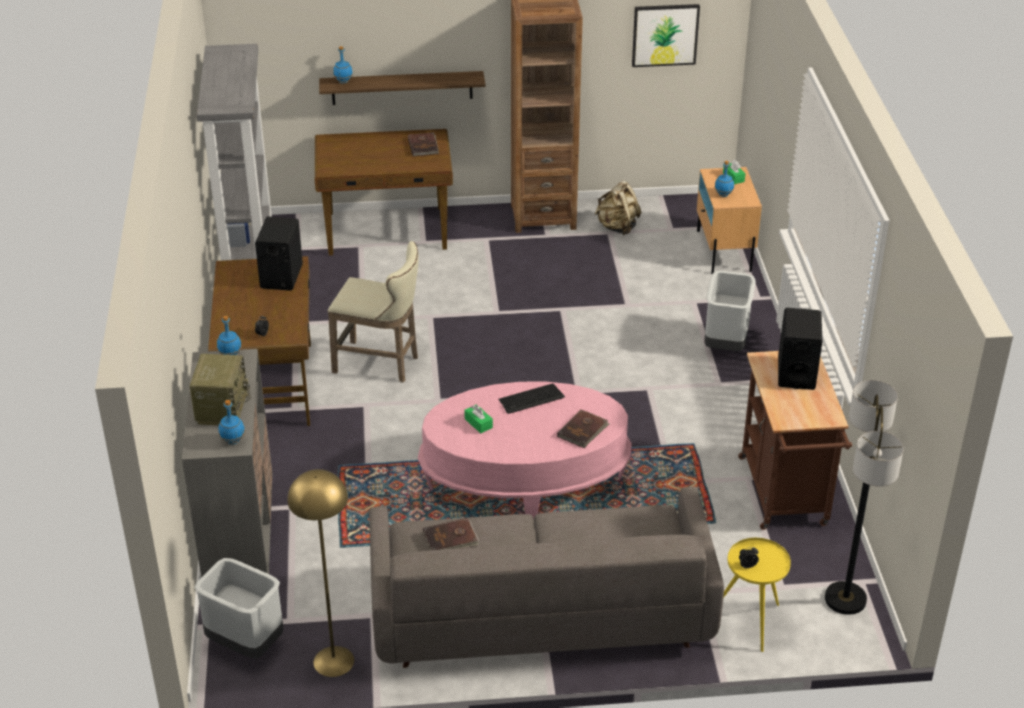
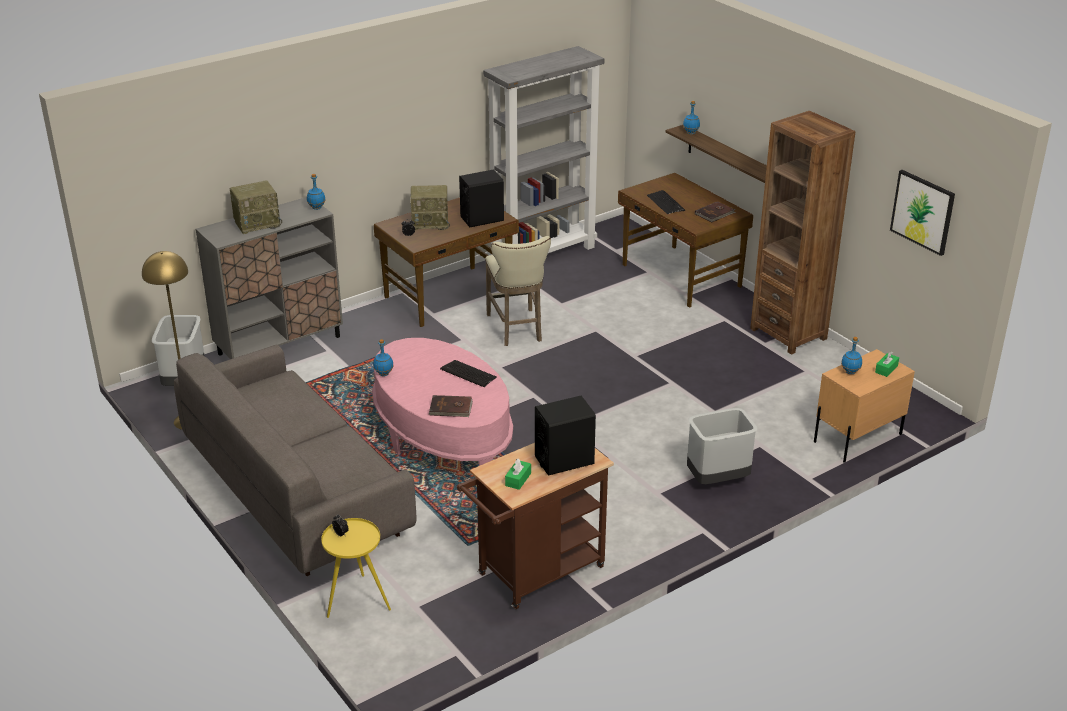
camera: 60 degrees right, 5 degrees down
(232, 441) = (225, 237): blue bottle -> blue bottle (383, 374)
(251, 311) = (431, 222): none -> radio
(373, 162) = (665, 203): none -> keyboard
(451, 539) = (284, 394): brown book -> none
(478, 423) = (418, 361): green tissue box -> green tissue box (518, 479)
(617, 227) = (820, 372): beige backpack -> none
(845, 599) = (426, 648): floor lamp -> none

